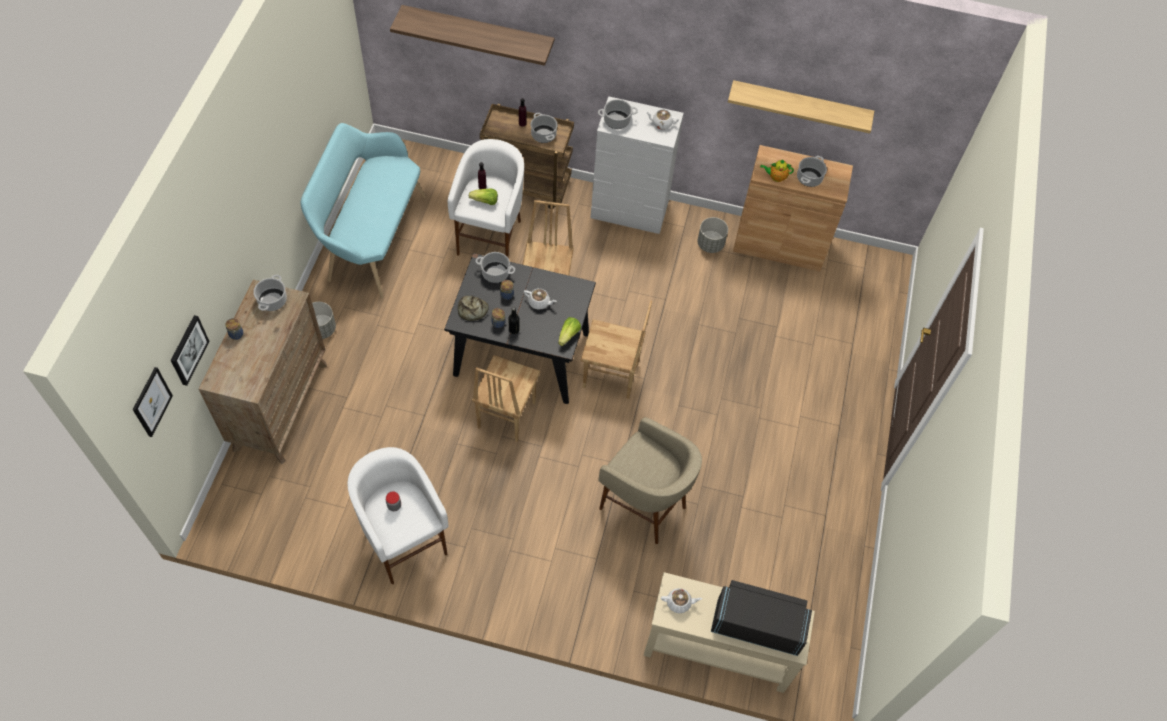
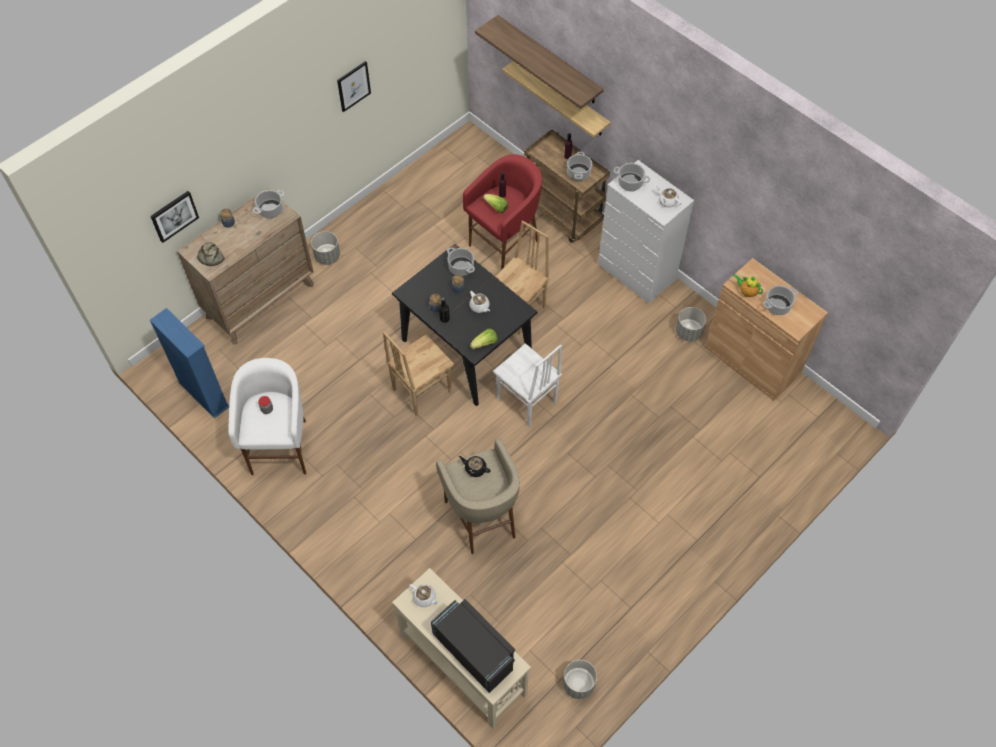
camera: 35 degrees right, 0 degrees up
(151, 402) = (120, 240): picture -> picture (353, 86)
(285, 530) = (204, 394): none -> blue bookcase
(371, 238) = (410, 203): turquoise bench -> none
(472, 310) = (422, 288): bread -> bread (211, 257)
(491, 238) = (505, 244): white stool -> red stool
(611, 377) = (526, 401): brown chair -> white chair
(636, 458) = (475, 468): none -> black teapot
(800, 105) = (789, 234): shelf -> shelf (563, 98)
(828, 609) = (578, 684): none -> grey planter

